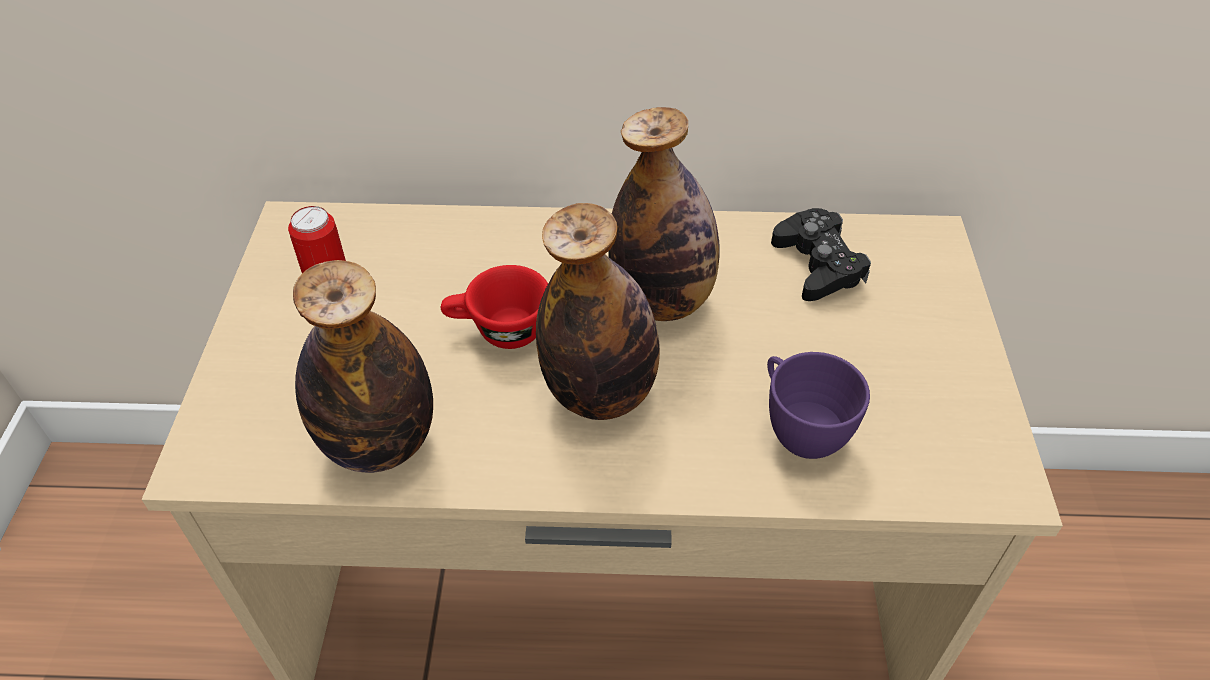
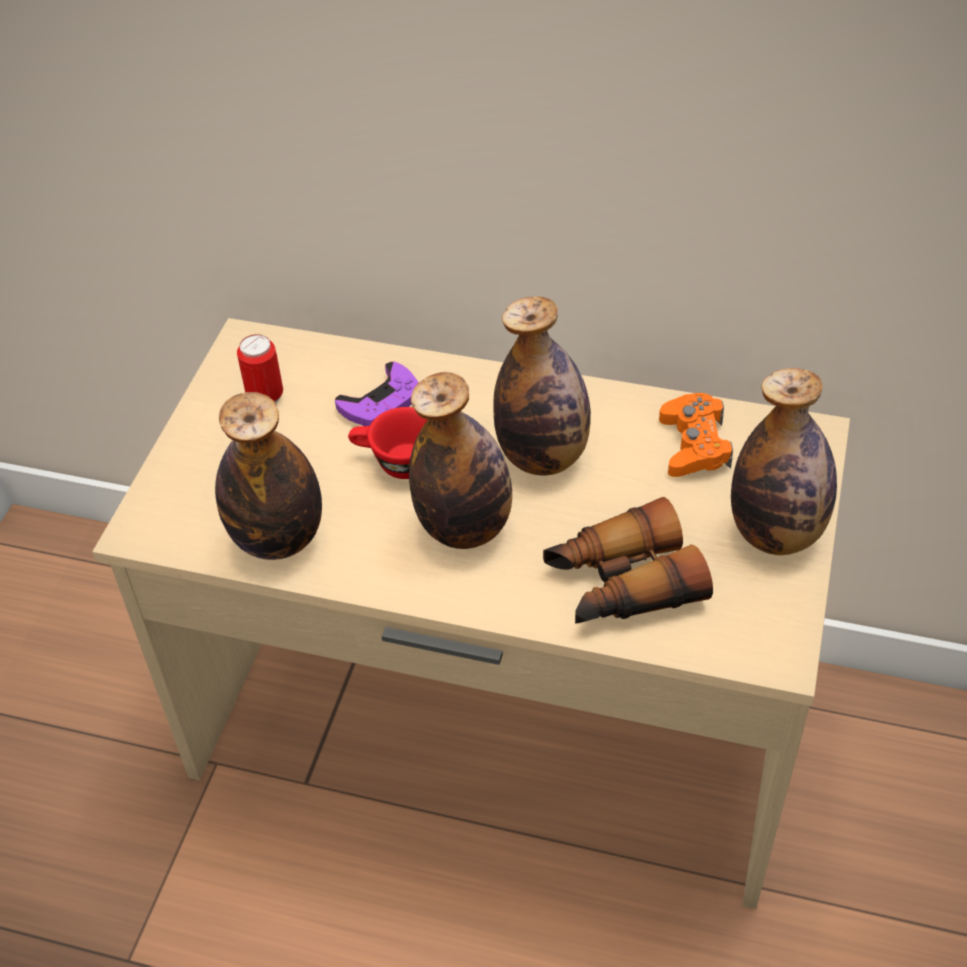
camera: 15 degrees right, 0 degrees up
(465, 268) = (382, 403): none -> purple game controller
(799, 429) = (621, 583): purple cup -> binoculars
(817, 264) = (694, 445): black game controller -> orange game controller
(941, 345) = (776, 533): none -> bottle

